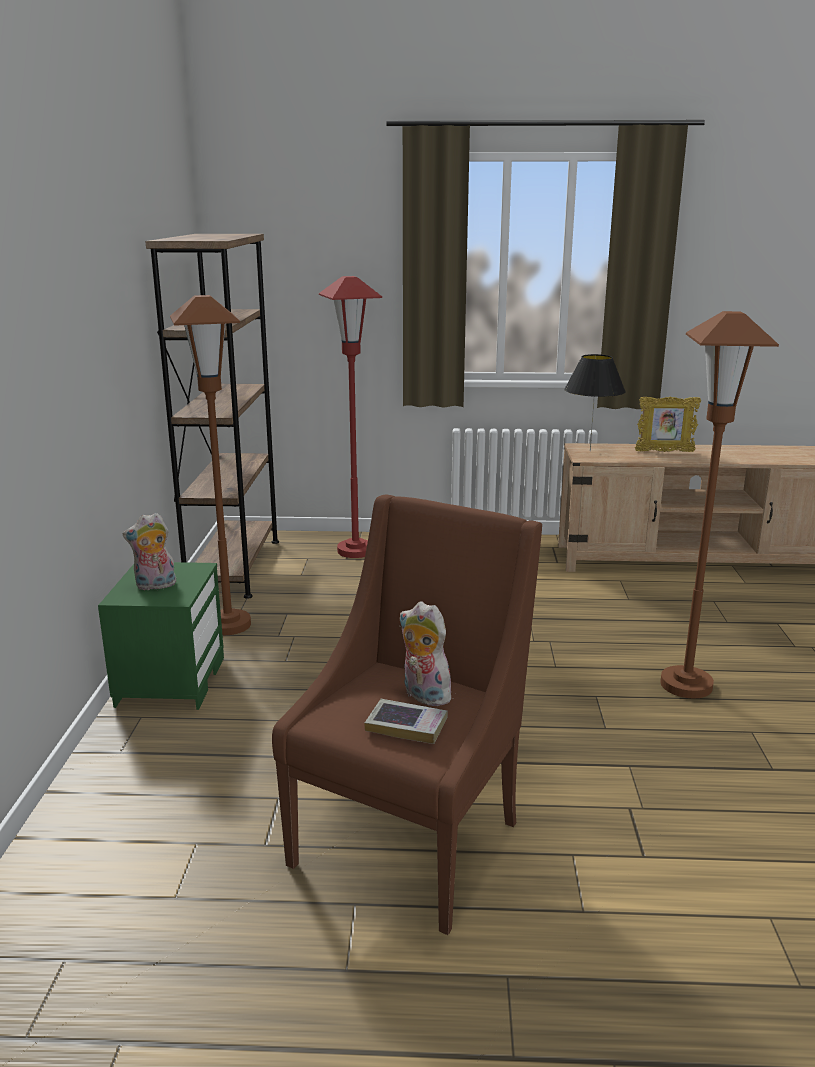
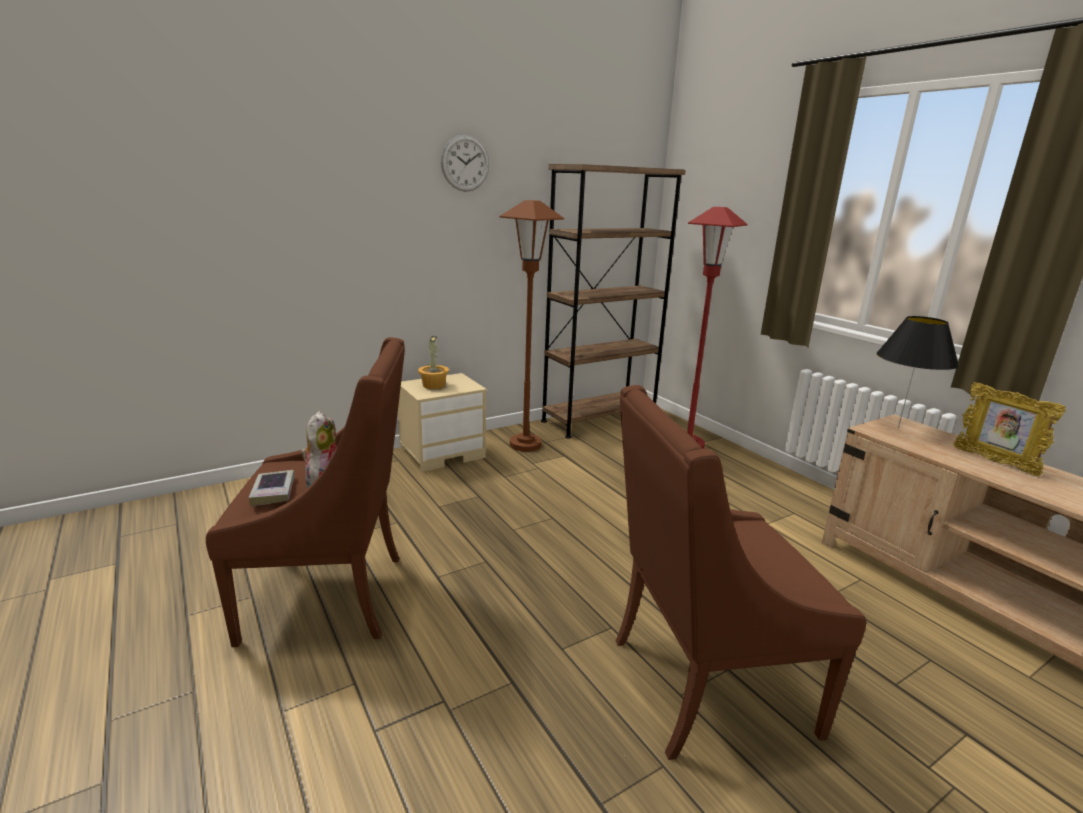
camera: 55 degrees right, 0 degrees up
(95, 253) = (465, 163): none -> wall clock
(155, 586) = (434, 385): plush toy -> potted plant
(170, 680) = (443, 453): green nightstand -> beige nightstand
(685, 685) = (703, 684): brown floor lamp -> brown armchair

